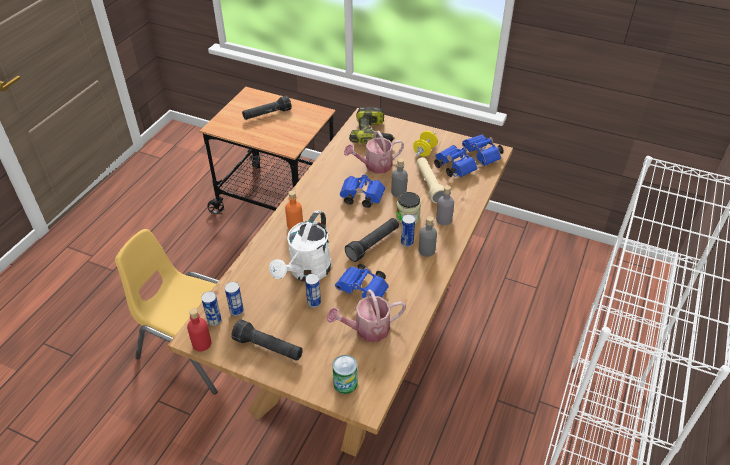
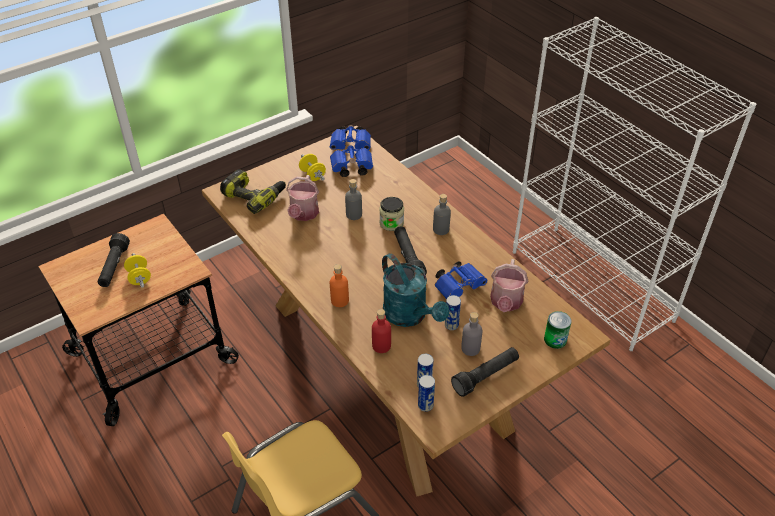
camera: 60 degrees left, 0 degrees up
(202, 343) = (449, 425): red bottle -> red bottle (381, 346)
(265, 129) = (139, 278): none -> yellow dumbbell
(306, 272) = (410, 316): white watering can -> turquoise watering can
(360, 198) = (339, 241): blue binoculars -> none
(407, 242) = (422, 237): can -> none
(429, 185) = (361, 192): beige flashlight -> none
(444, 219) = (412, 203): grey bottle -> grey bottle (470, 348)

